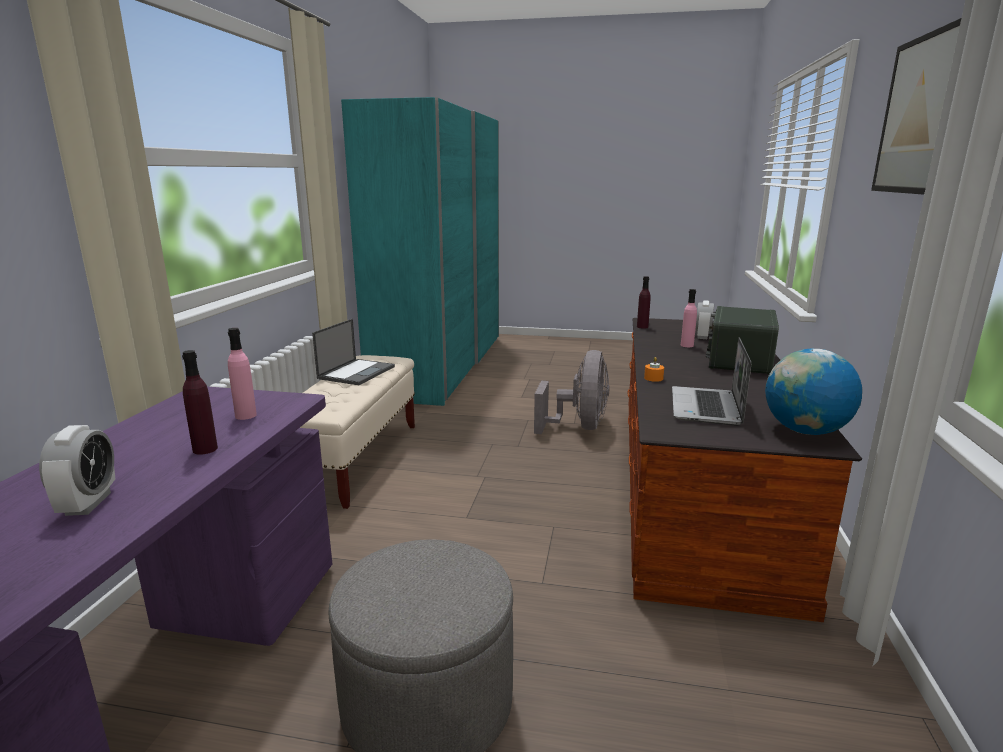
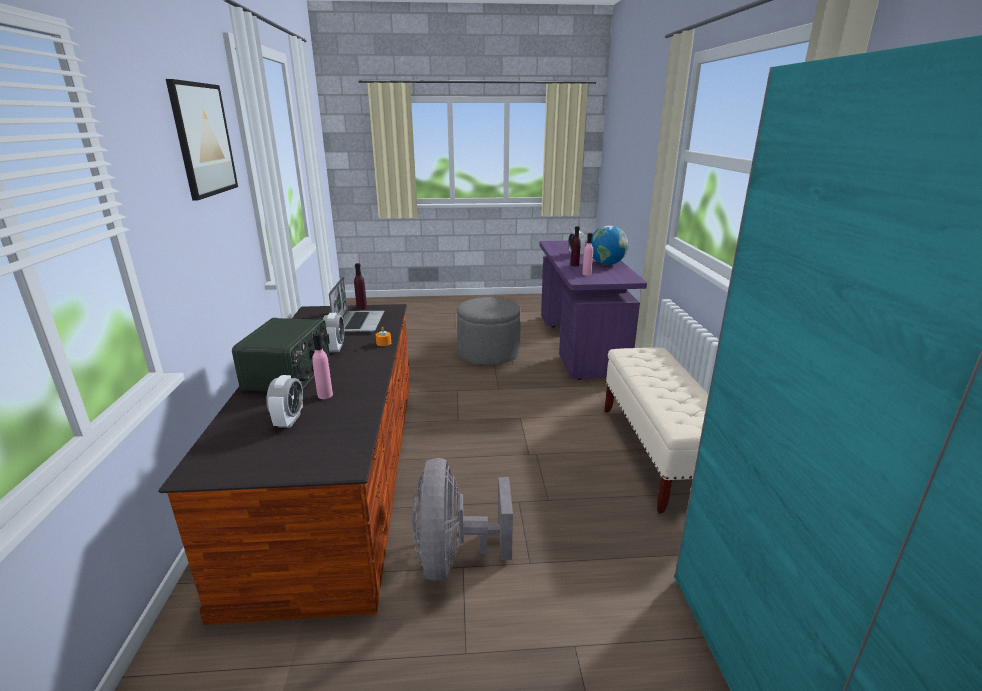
camera: 165 degrees right, 5 degrees up
(357, 372) = (681, 395): laptop -> none
(642, 327) = (362, 439): purple bottle -> purple bottle (361, 308)
(711, 378) = (335, 348): none -> alarm clock
(805, 431) = (313, 315): globe -> globe (606, 264)

